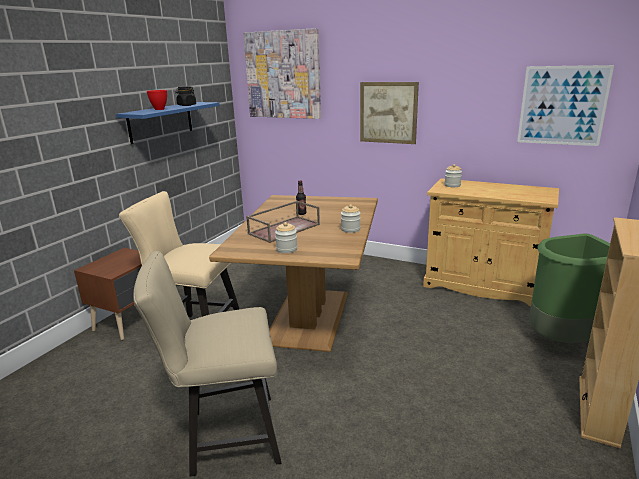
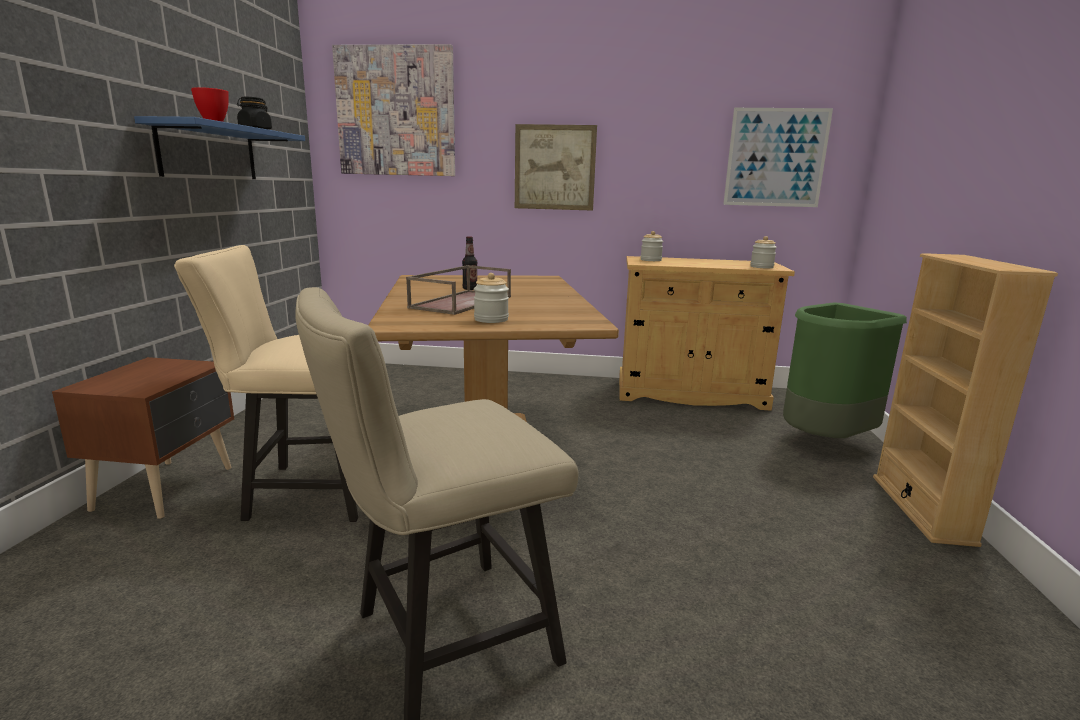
camera: 20 degrees left, 5 degrees down
(350, 229) = (562, 300): jar -> jar (761, 267)

